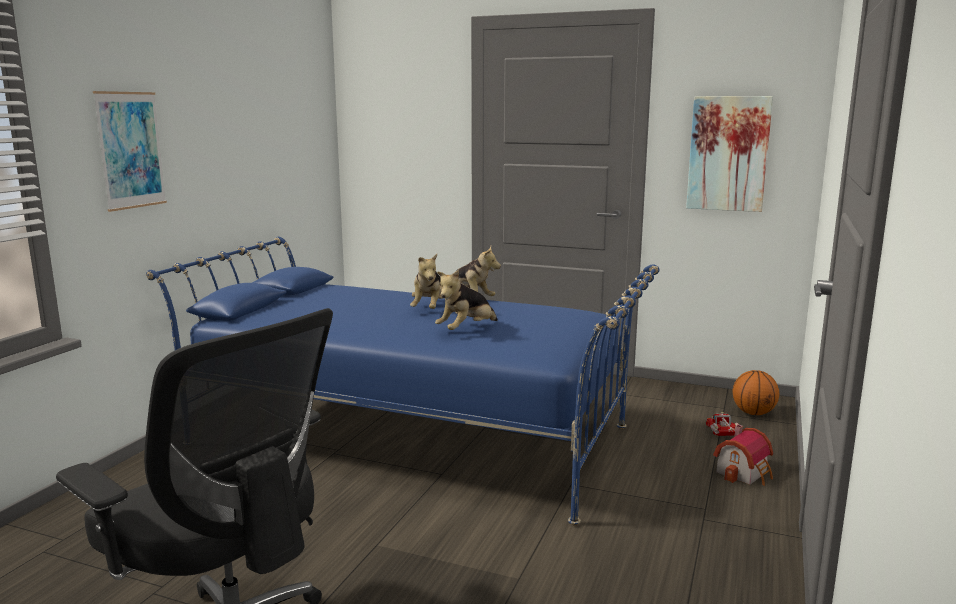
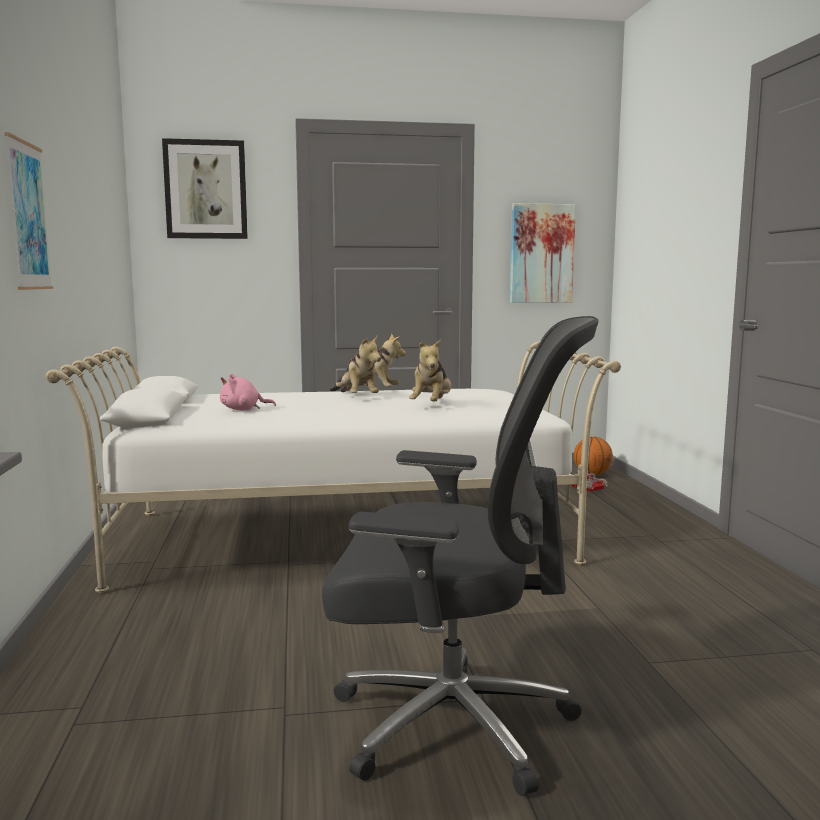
camera: 30 degrees left, 5 degrees down
(310, 312) = (243, 410): none -> pink plush toy
(394, 89) = (206, 190): none -> picture
(410, 436) = (344, 538): blue bed -> white bed
(745, 473) = (643, 509): toy house -> none

